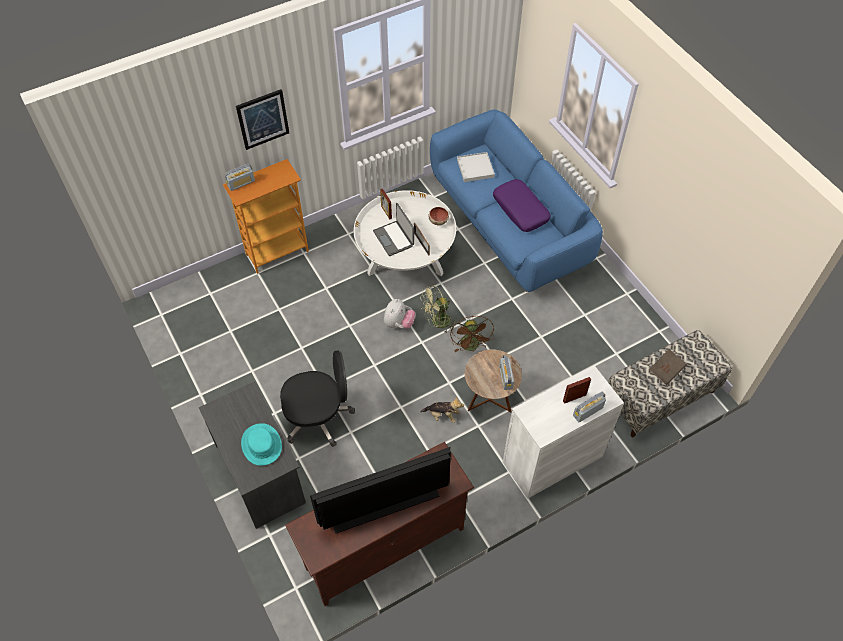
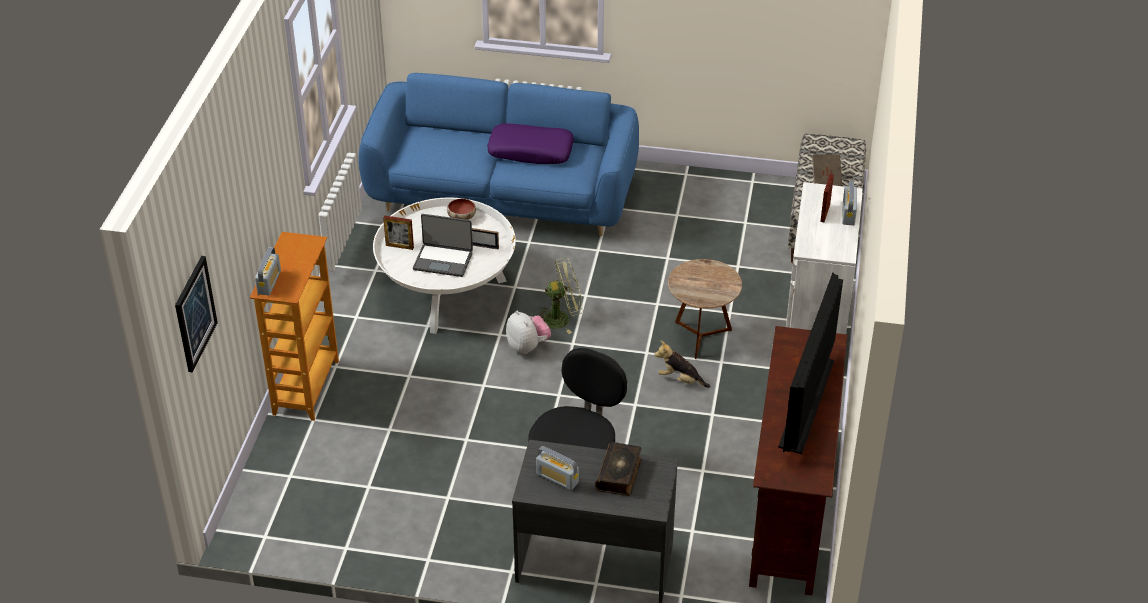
camera: 50 degrees left, 15 degrees down
(261, 445) = (619, 474): turquoise hat -> book
(262, 119) = (260, 176): picture -> picture (194, 313)
(437, 322) = (562, 318): green fan -> green fan turned 120 degrees counterclockwise
(442, 415) = (680, 379): plush toy -> plush toy turned 120 degrees counterclockwise
(471, 346) = (621, 311): brown fan -> none
(475, 168) = (436, 148): white tray -> none
(505, 377) = (719, 277): radio -> radio (557, 478)

